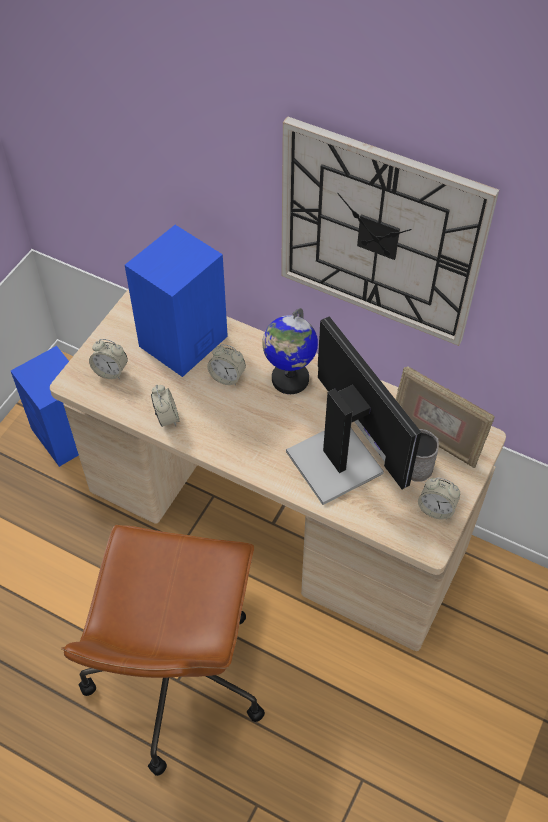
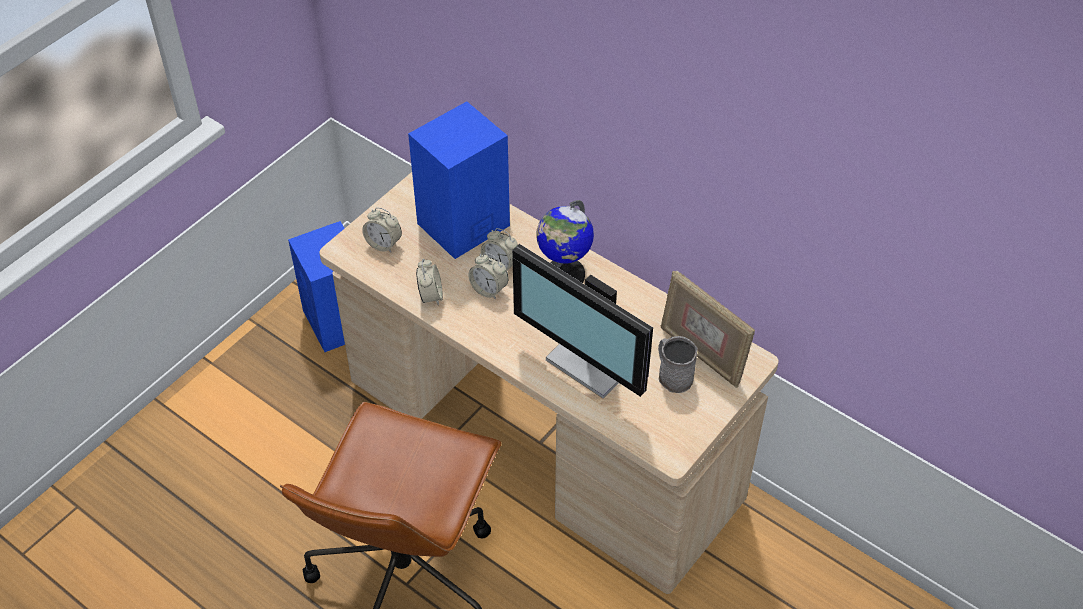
camera: 10 degrees right, 5 degrees down
(337, 459) = (595, 360): monitor -> monitor turned 150 degrees clockwise
(380, 234) = (658, 130): wall clock -> none
(436, 509) = (686, 421): alarm clock -> alarm clock (489, 289)

